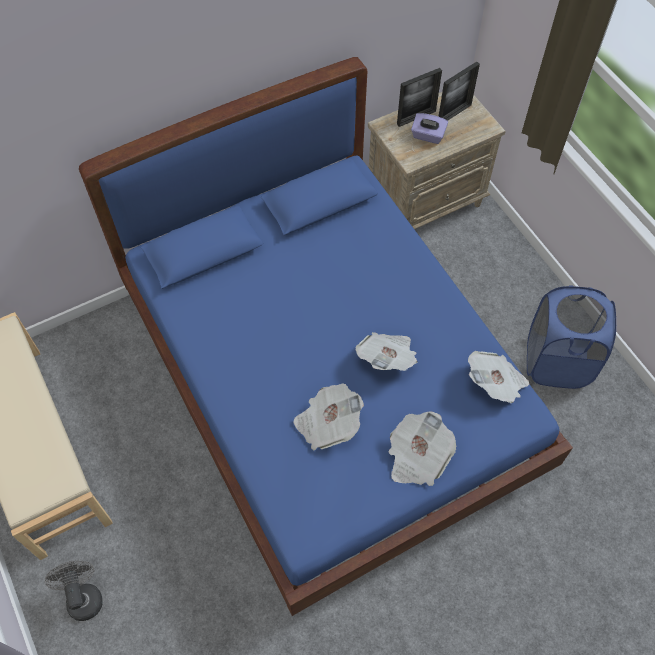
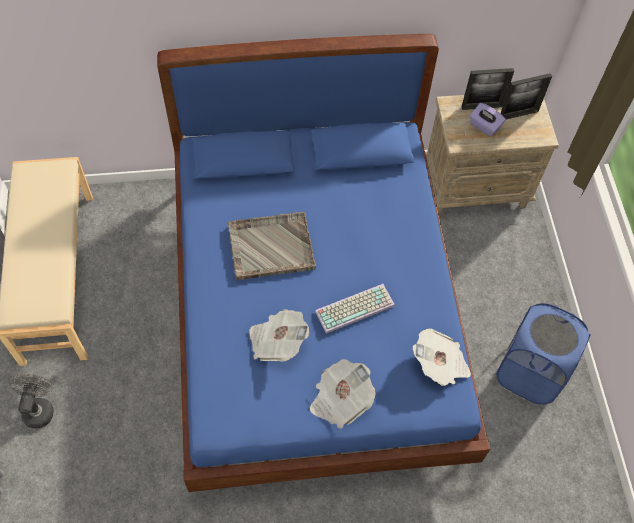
camera: 20 degrees right, 0 degrees up
(273, 330) = (270, 246): none -> grey tray
(387, 358) = (355, 307): newspaper -> keyboard

